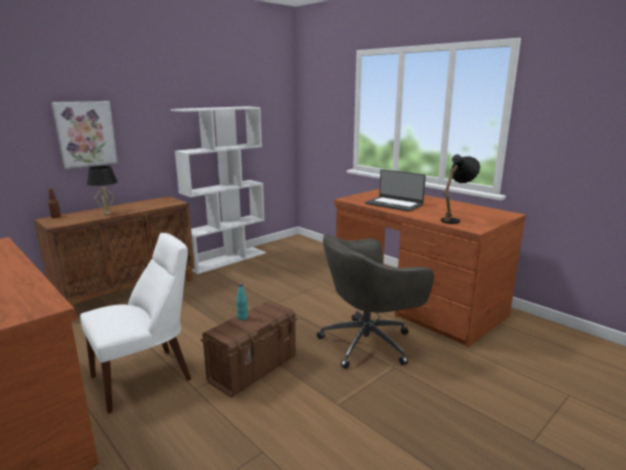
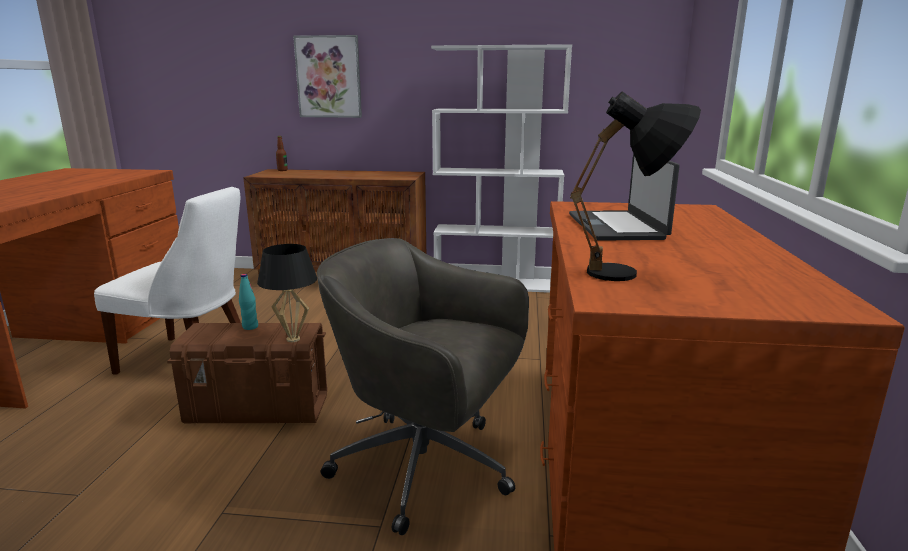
camera: 50 degrees right, 0 degrees up
(106, 213) = (322, 174): black table lamp -> black table lamp (293, 339)

